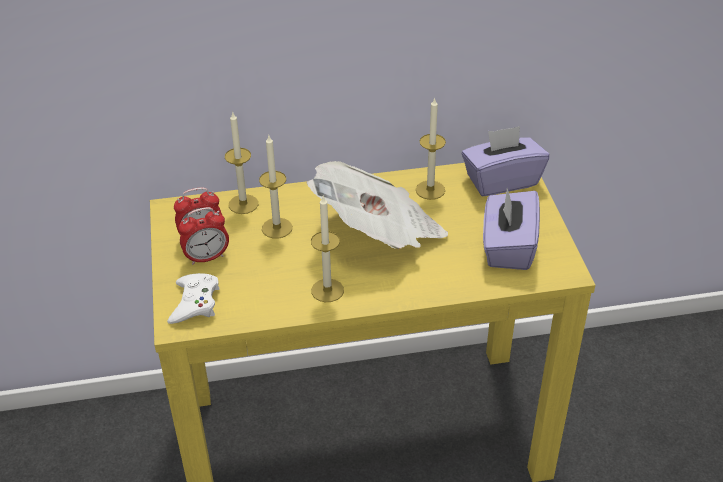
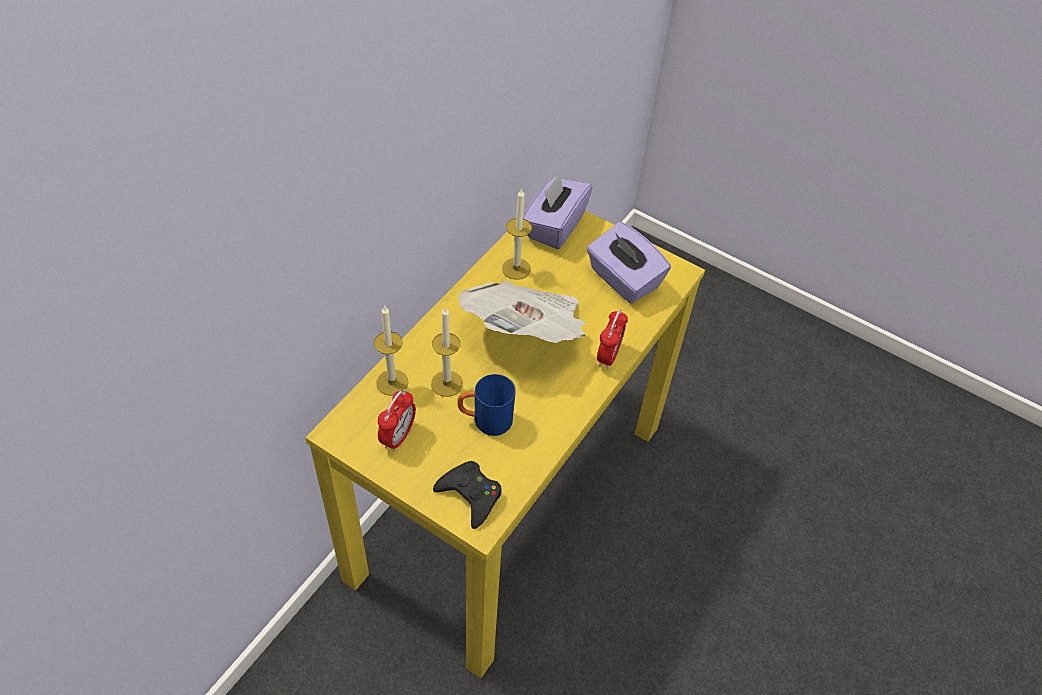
camera: 50 degrees left, 10 degrees up
(195, 303) = (470, 495): white game controller -> black game controller
(207, 257) = (427, 451): alarm clock -> alarm clock (608, 356)
(269, 267) = (485, 420): none -> blue mug
(327, 290) = (551, 406): candle -> none

